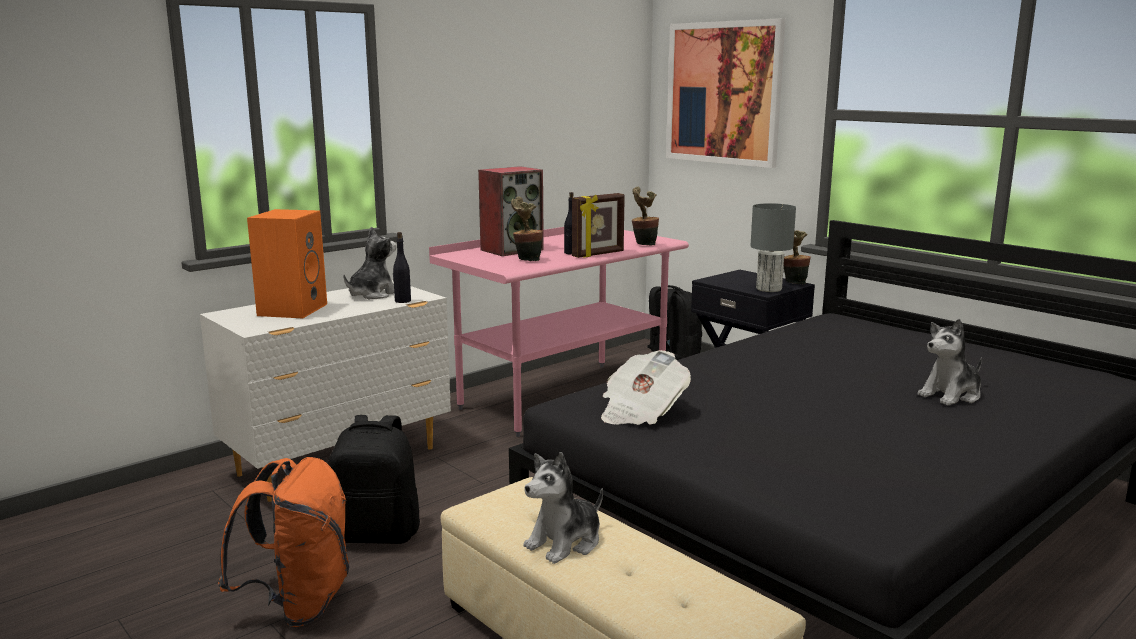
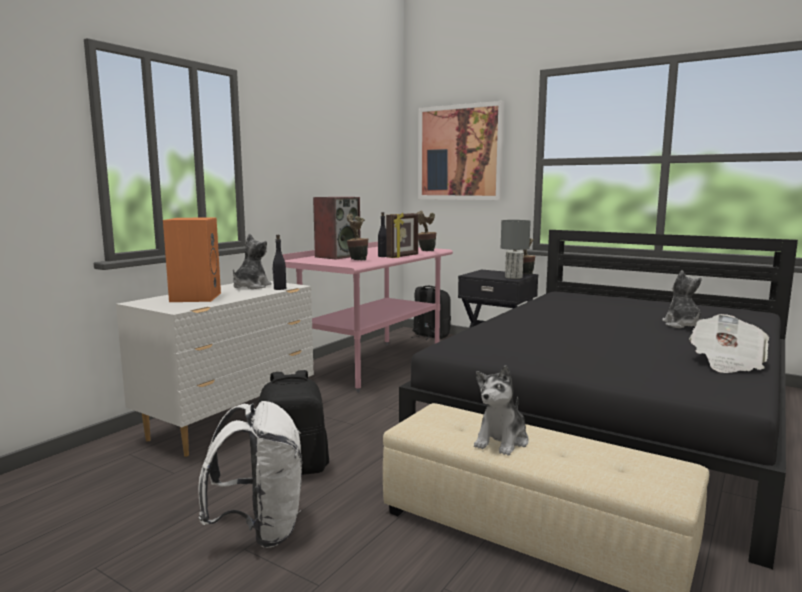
camera: 15 degrees left, 5 degrees down
(298, 604) = (260, 530): orange backpack -> white backpack
(641, 412) = (500, 348): newspaper -> newspaper (726, 363)
(951, 395) = (682, 325): plush toy -> plush toy turned 135 degrees clockwise

